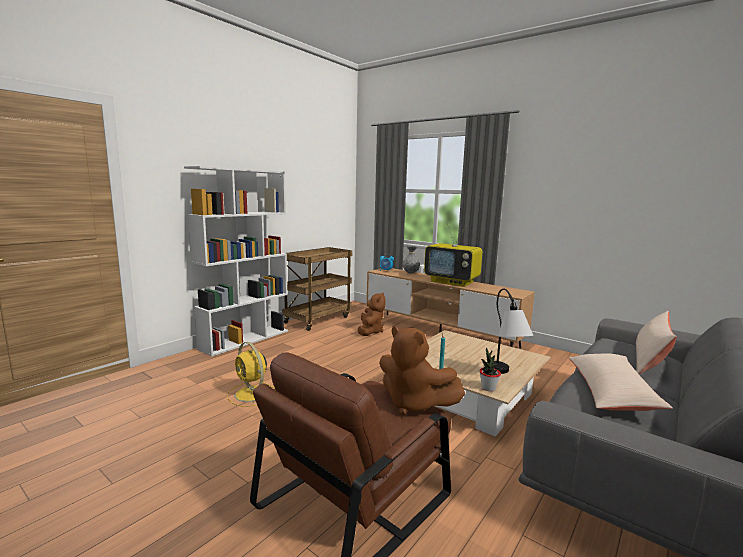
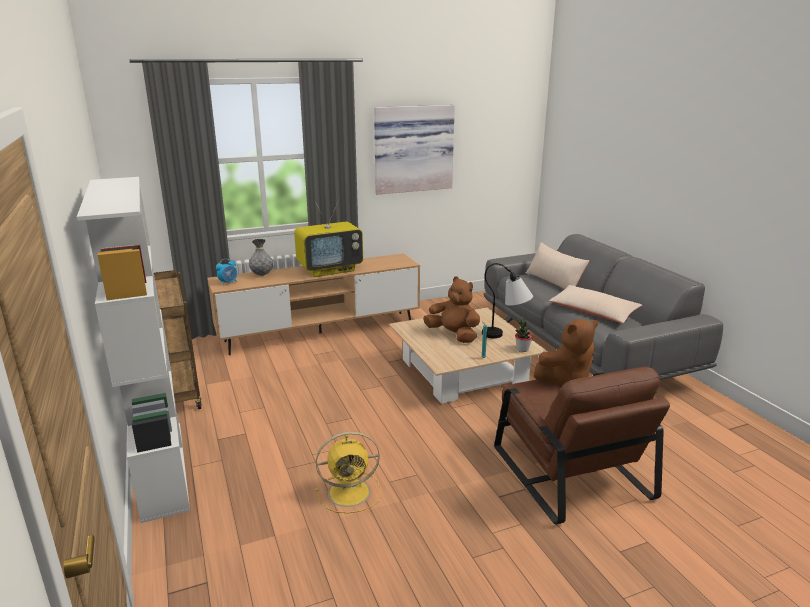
camera: 60 degrees left, 10 degrees up
(370, 331) = (264, 368): brown plush toy -> brown plush toy (453, 335)
(568, 194) = (412, 148): none -> picture

